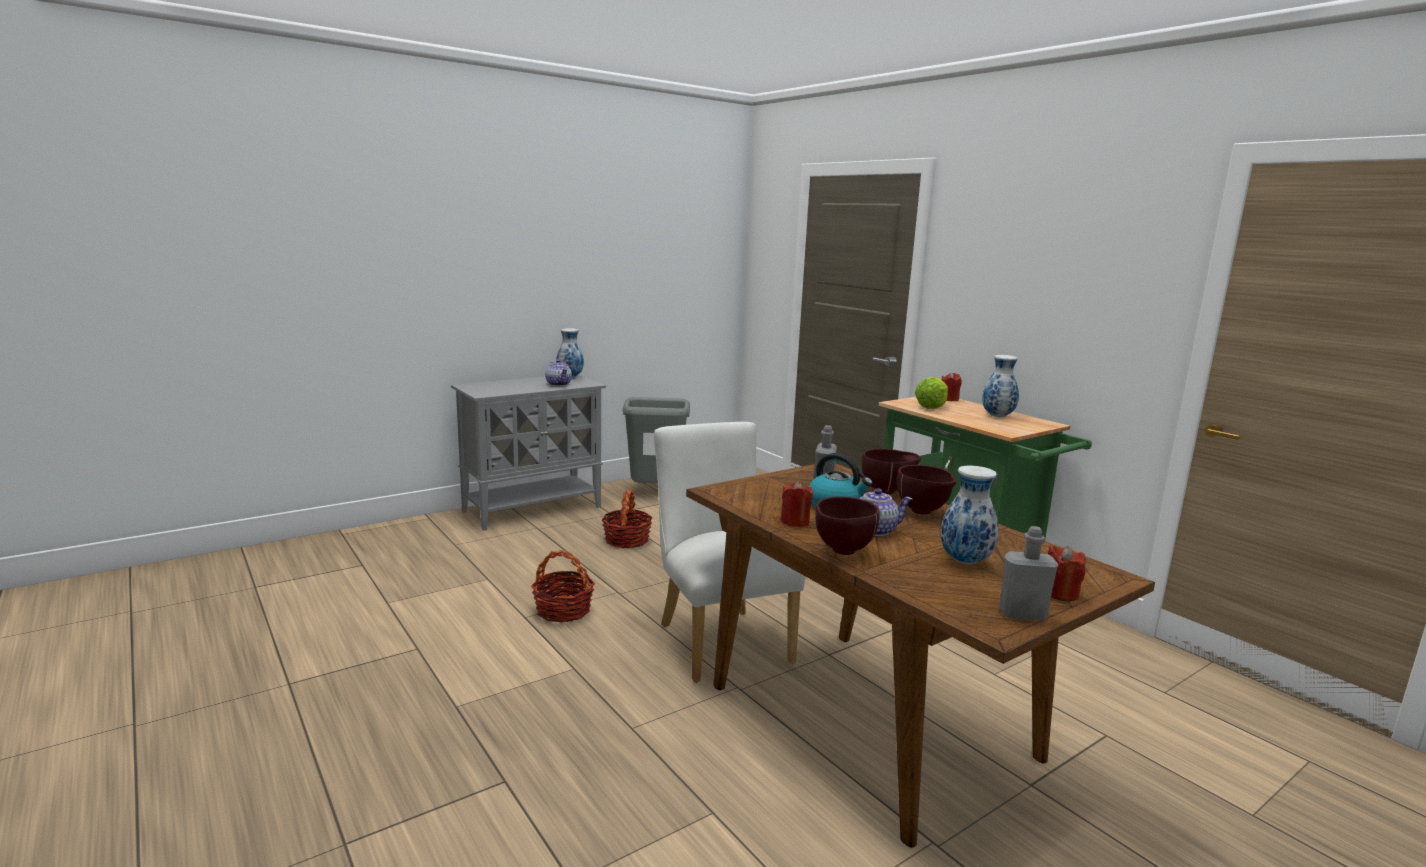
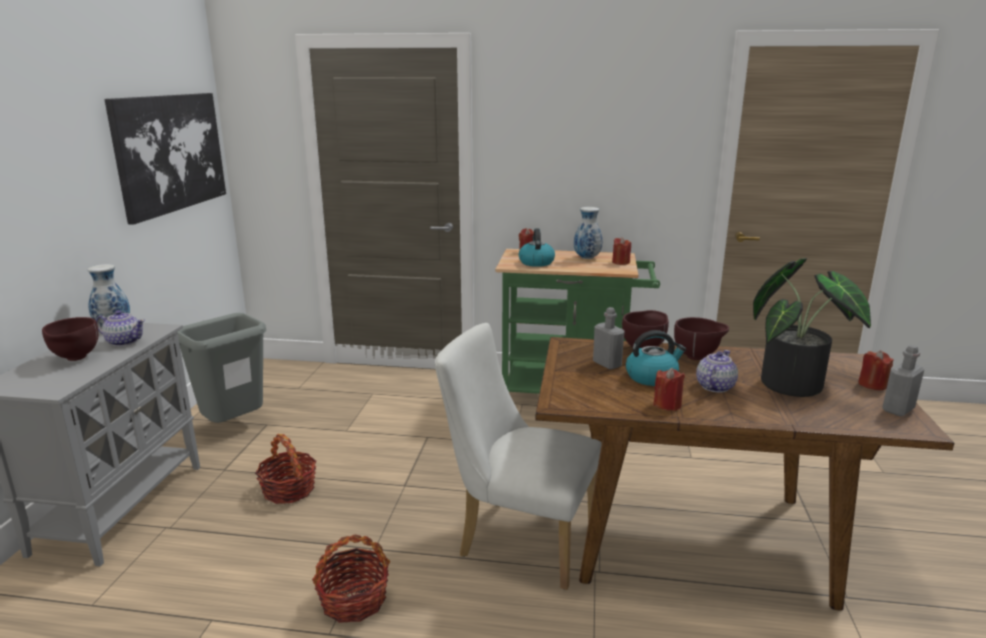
camera: 45 degrees left, 5 degrees up
(677, 259) = (170, 153): none -> picture
(842, 552) = (746, 415): brown bowl -> brown bowl (75, 359)
(932, 407) = (536, 262): lettuce -> kettle
(966, 561) = (799, 385): vase -> potted plant
(1025, 426) = (621, 262): none -> red candle

